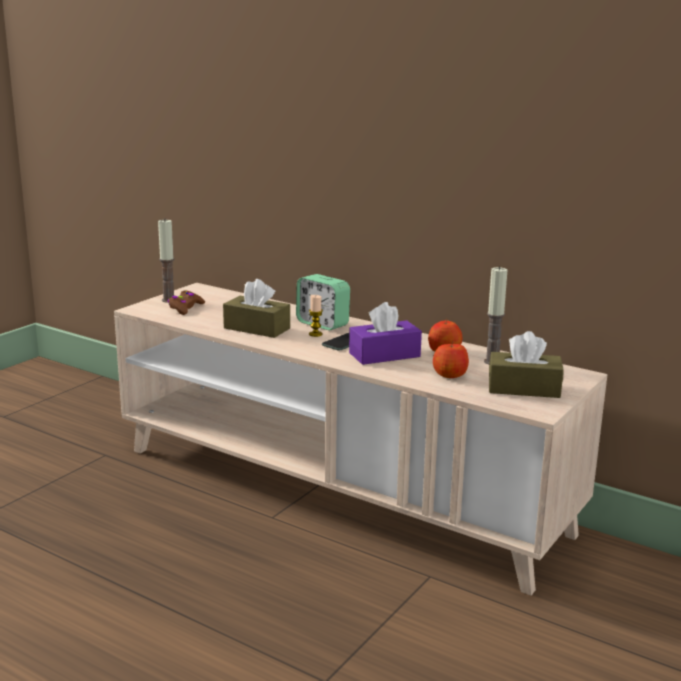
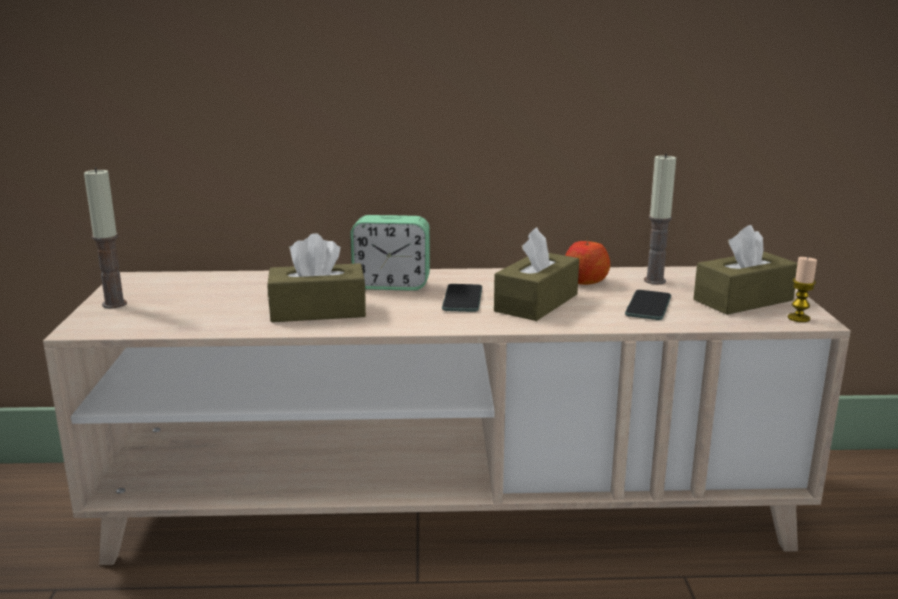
camera: 35 degrees left, 0 degrees up
(185, 308) = (161, 309): brown game controller -> none
(315, 334) = (408, 299): candle -> candle (798, 318)
(384, 355) = (536, 303): purple tissue box -> brown tissue box
(450, 375) = (648, 306): apple -> phone

